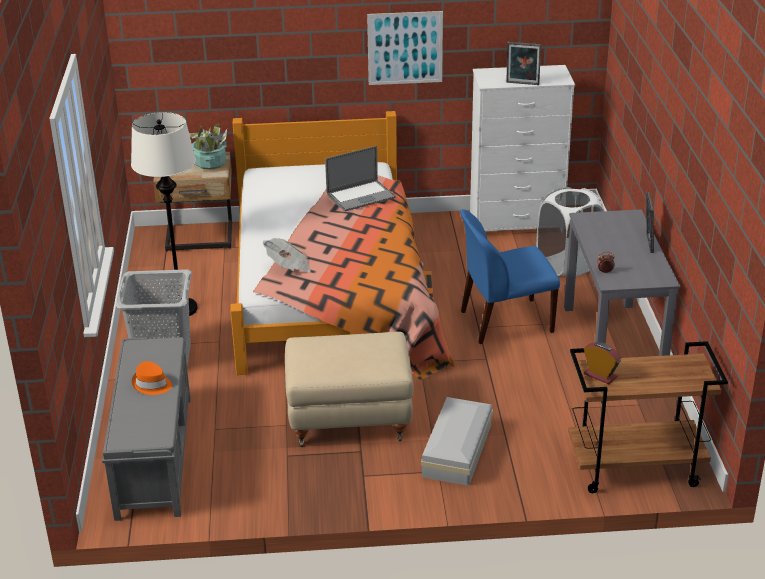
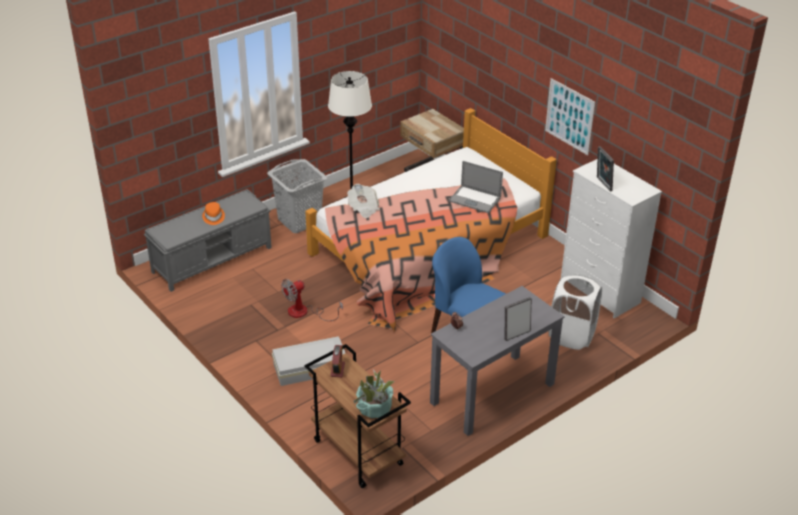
camera: 55 degrees right, 5 degrees up
(210, 163) = (444, 129): potted plant -> potted plant (374, 408)
(350, 418) = (305, 312): beige ottoman -> fan

